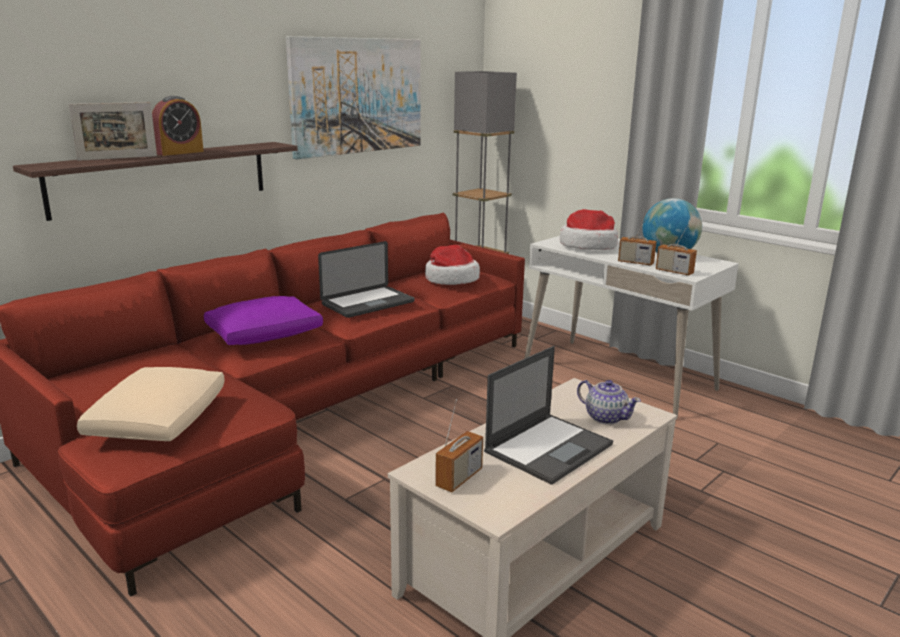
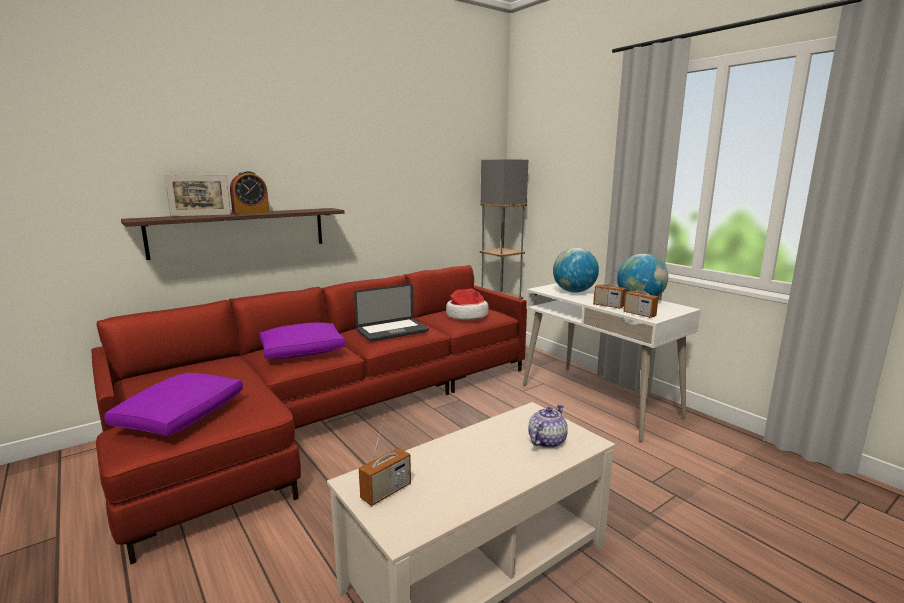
camera: 10 degrees right, 5 degrees down
(159, 419) = (181, 416): beige pillow -> purple pillow
(357, 96) = (400, 176): picture -> none
(549, 447) = (482, 467): laptop -> none
(588, 246) = (574, 291): hat -> globe
(605, 417) = (546, 441): teapot -> teapot turned 105 degrees counterclockwise

